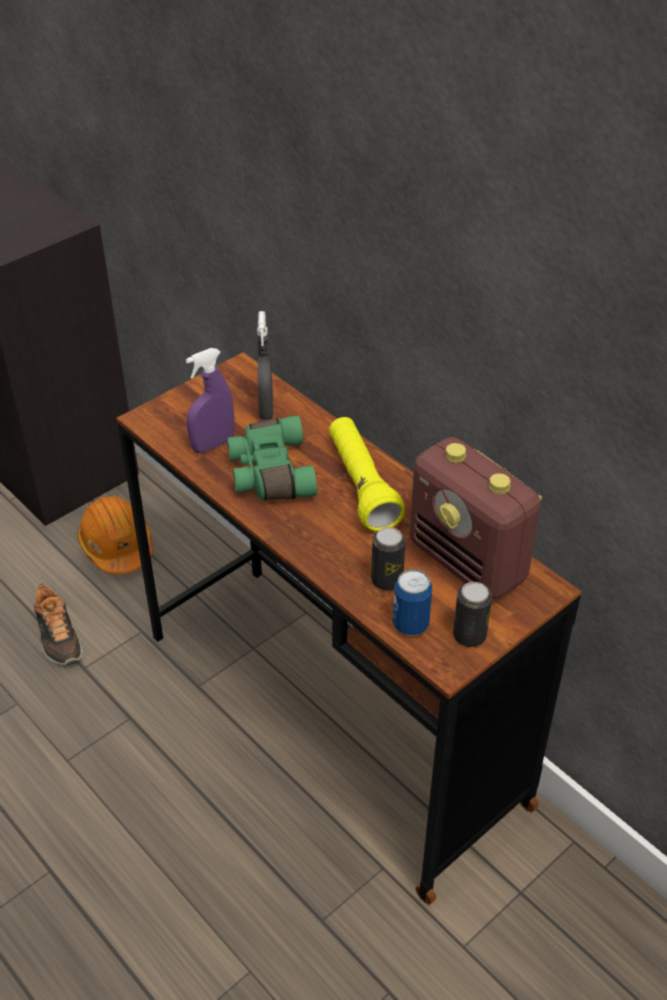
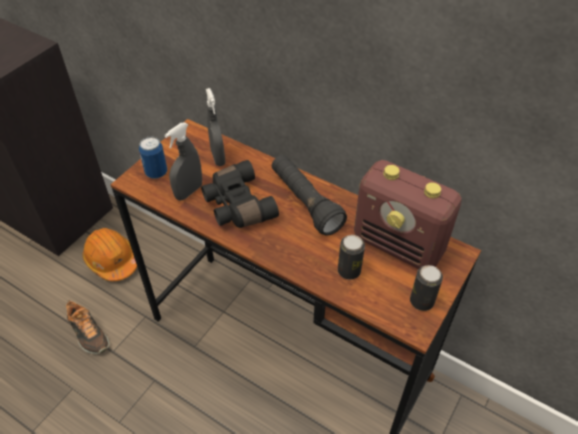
camera: 15 degrees left, 5 degrees up
(213, 445) = (189, 192): purple spray bottle -> grey spray bottle
(269, 473) = (236, 205): green binoculars -> black binoculars
(361, 486) = (305, 202): yellow flashlight -> black flashlight
(410, 624) = (378, 302): can -> can (156, 173)

